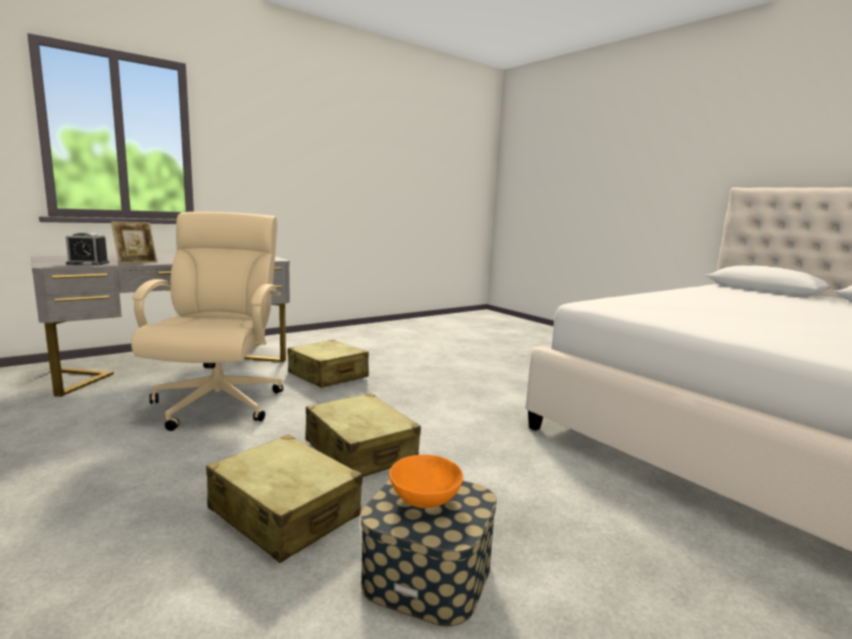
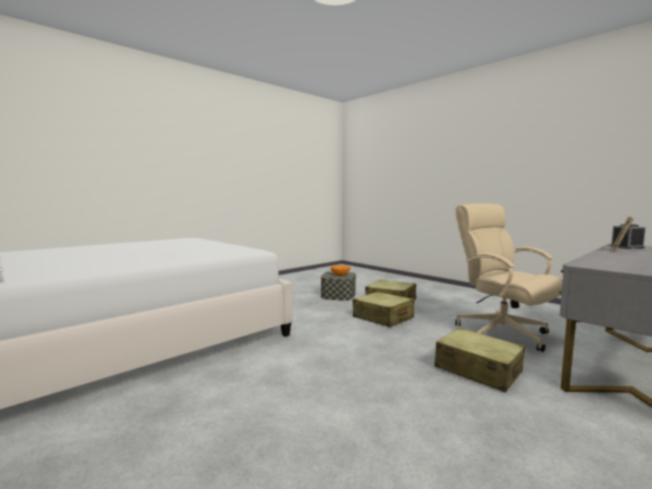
camera: 175 degrees right, 5 degrees down
(217, 404) = (502, 334): beige office chair -> beige office chair turned 150 degrees clockwise

